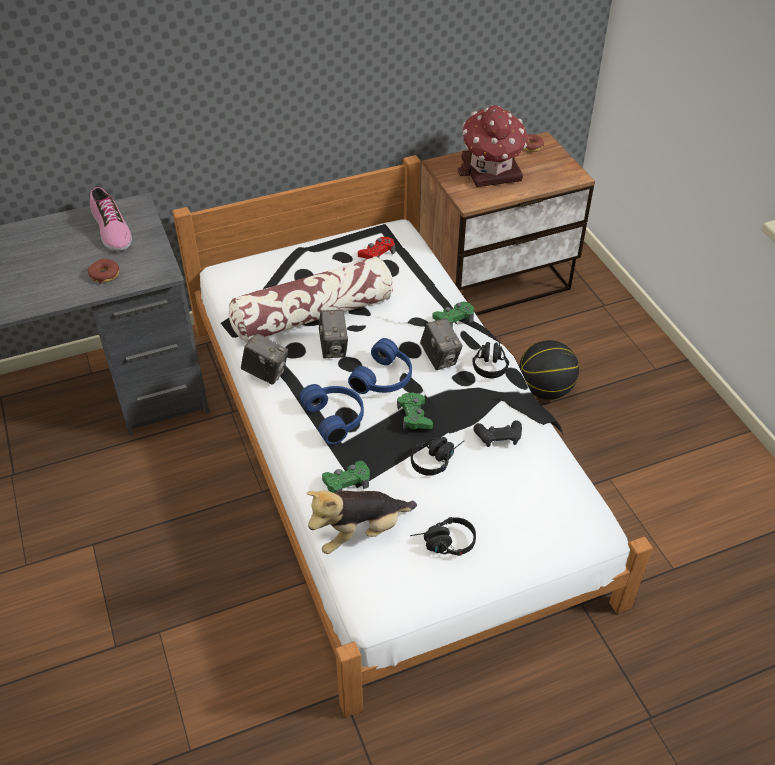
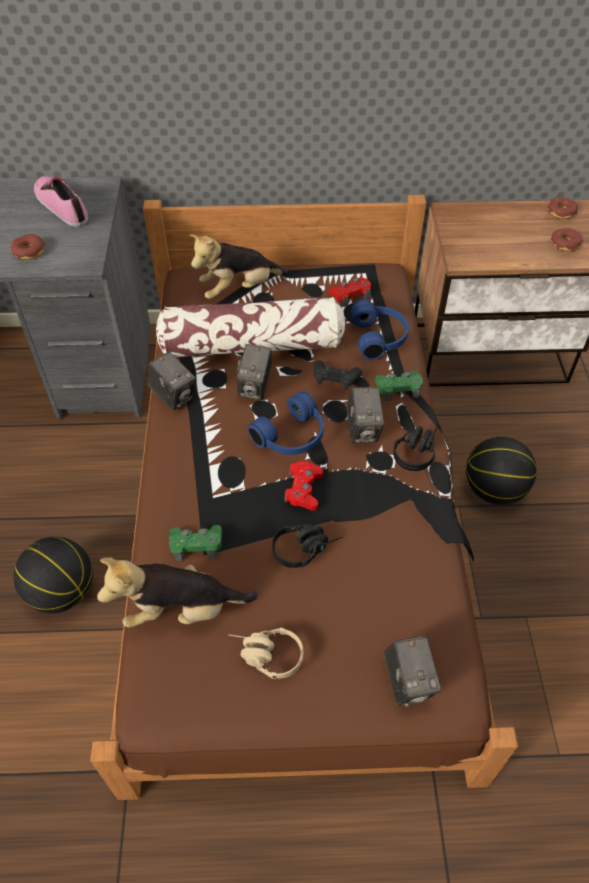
camera: 20 degrees right, 5 degrees up
(110, 229) = (62, 205): shoe -> shoe turned 150 degrees clockwise
(212, 578) = (62, 592): none -> basketball
(277, 271) = (238, 289): none -> plush toy
(336, 417) = (221, 466): blue headphones -> blue headphones (380, 337)
(385, 451) = (293, 508): white bed -> brown bed
(414, 416) = (303, 490): green game controller -> red game controller
(443, 544) = (265, 656): black headphones -> beige headphones
(491, 171) = (502, 230): toy house -> none
(498, 437) = (387, 544): black game controller -> black game controller (335, 379)
(544, 171) = (565, 244): none -> donut
(558, 527) = (408, 681): none -> camera

